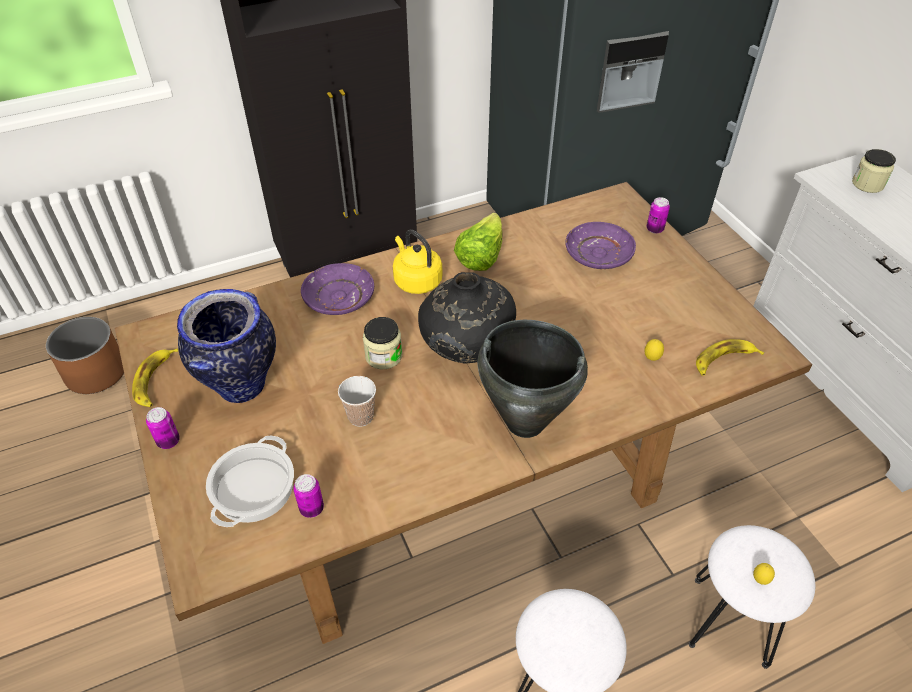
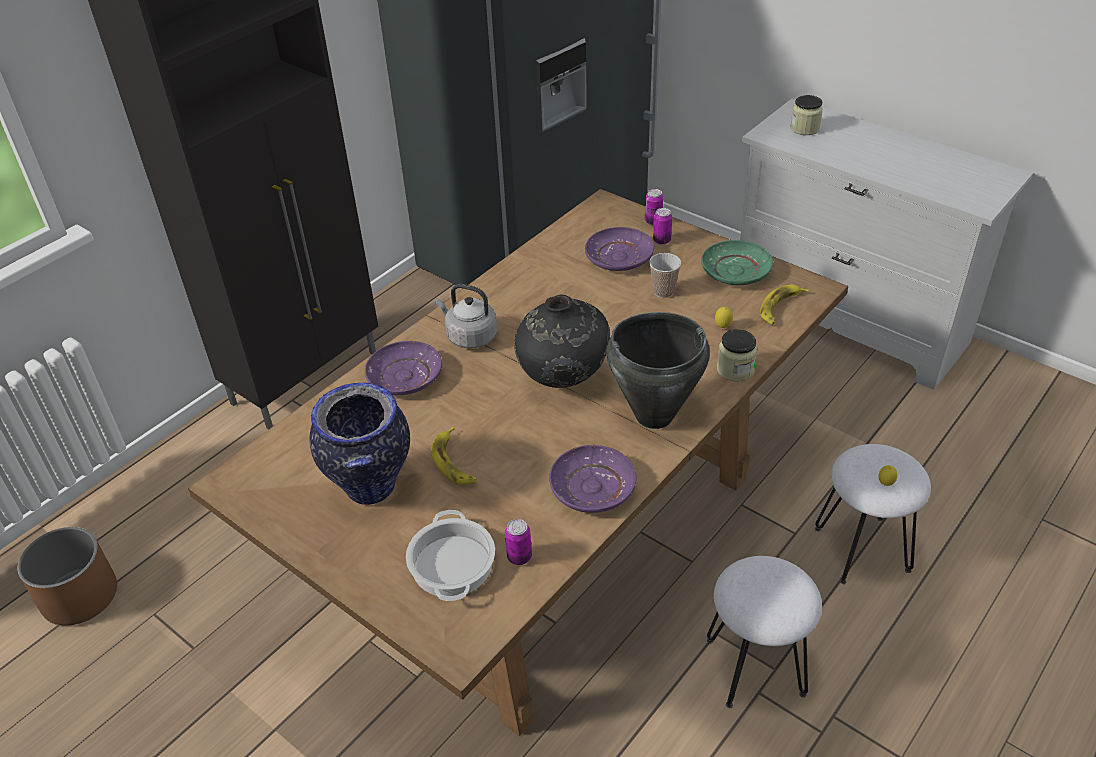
camera: 25 degrees left, 5 degrees down
(155, 381) = (275, 517): banana -> banana (454, 462)
(168, 441) = (335, 561): can -> can (661, 241)
(360, 417) = (506, 468): cup -> cup (663, 291)
(383, 356) = (488, 411): jar -> jar (735, 370)
(416, 280) = (469, 336): yellow kettle -> grey kettle
(420, 470) = (592, 488): none -> purple plate
(481, 256) = (515, 295): lettuce -> none
(703, 307) = (736, 271): none -> green plate

